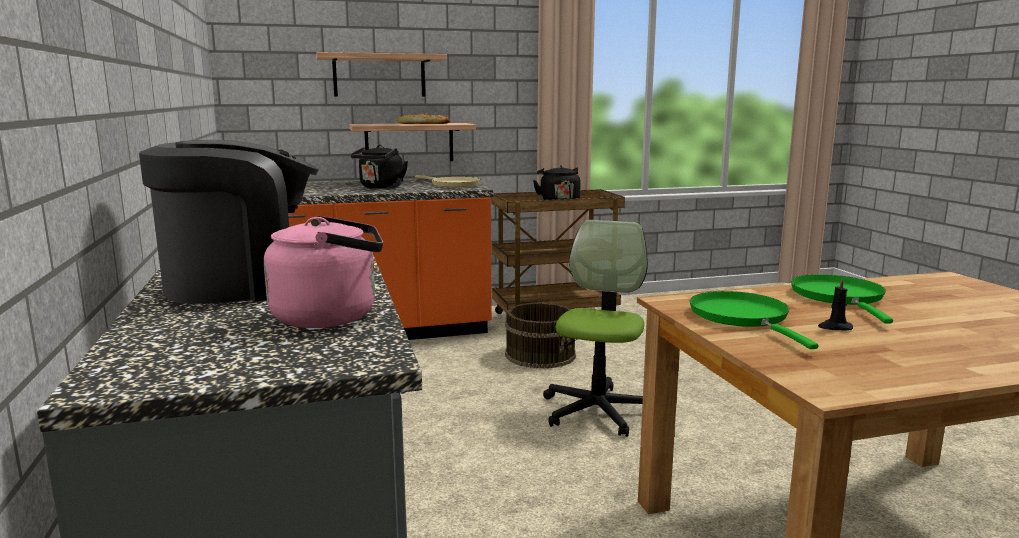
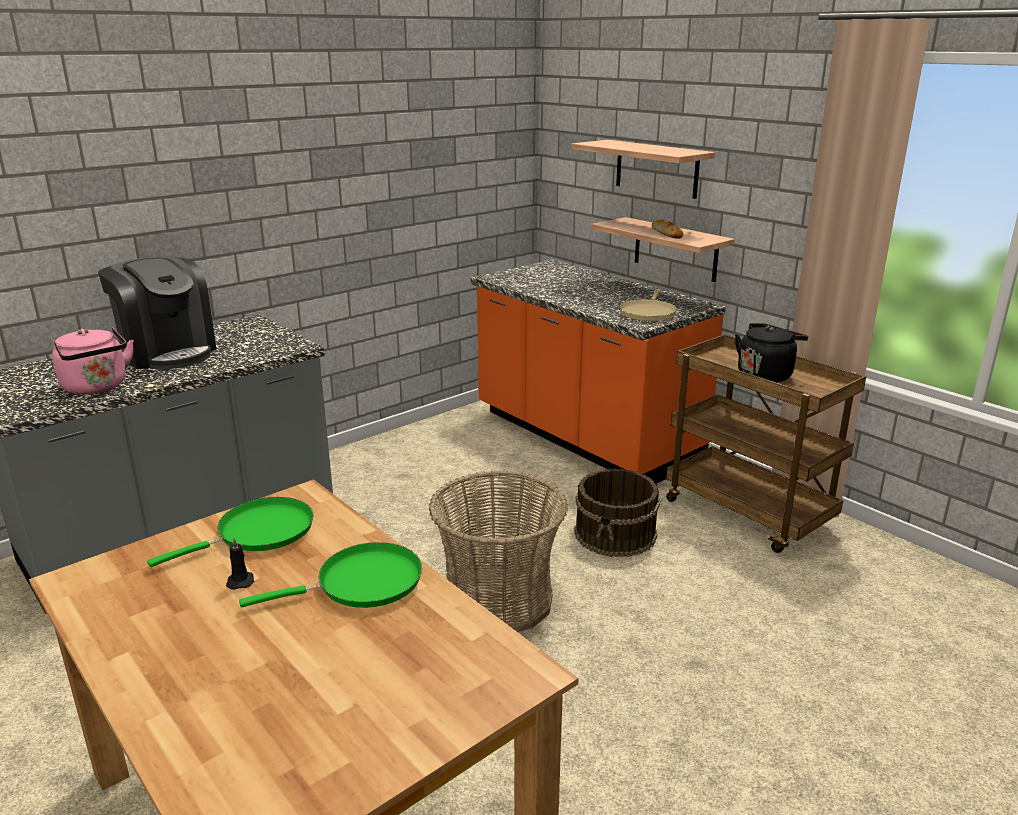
camera: 65 degrees right, 10 degrees up
(380, 187) = (586, 295): black kettle -> none
(598, 411) = (499, 600): office chair -> basket

